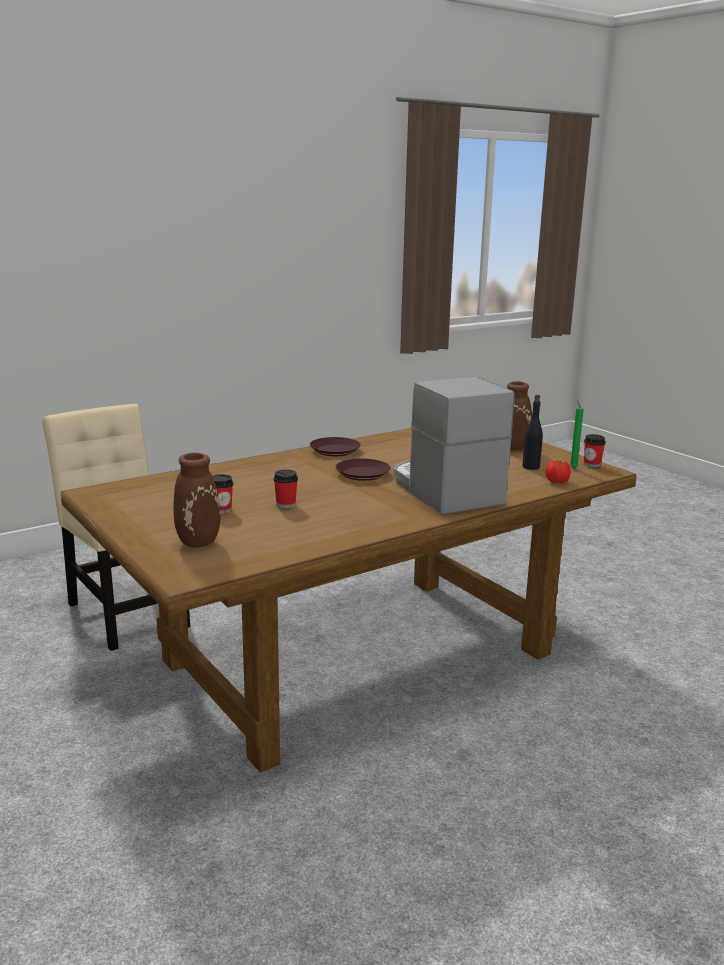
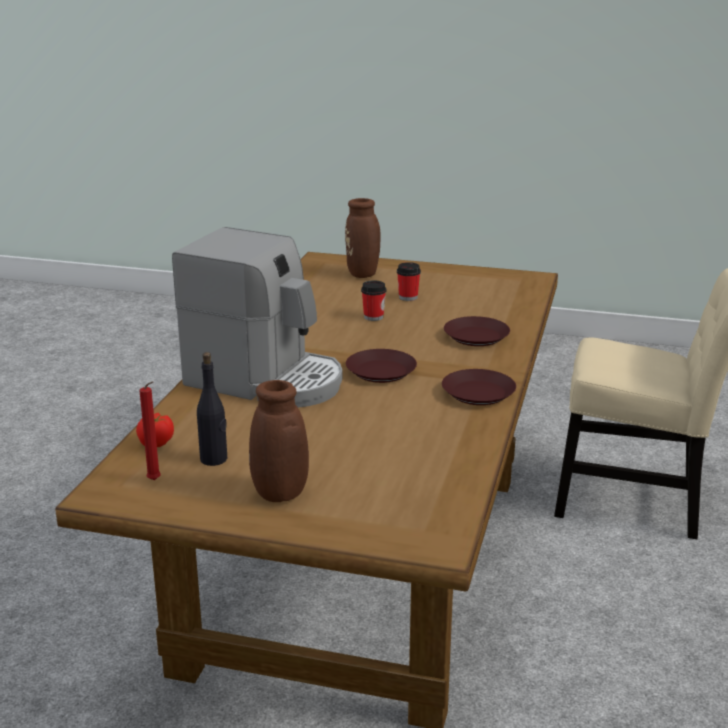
camera: 140 degrees right, 5 degrees up
(256, 472) = (476, 336): none -> brown plate
(572, 468) = (155, 481): green candle -> red candle
(592, 465) = (132, 501): cup -> none

